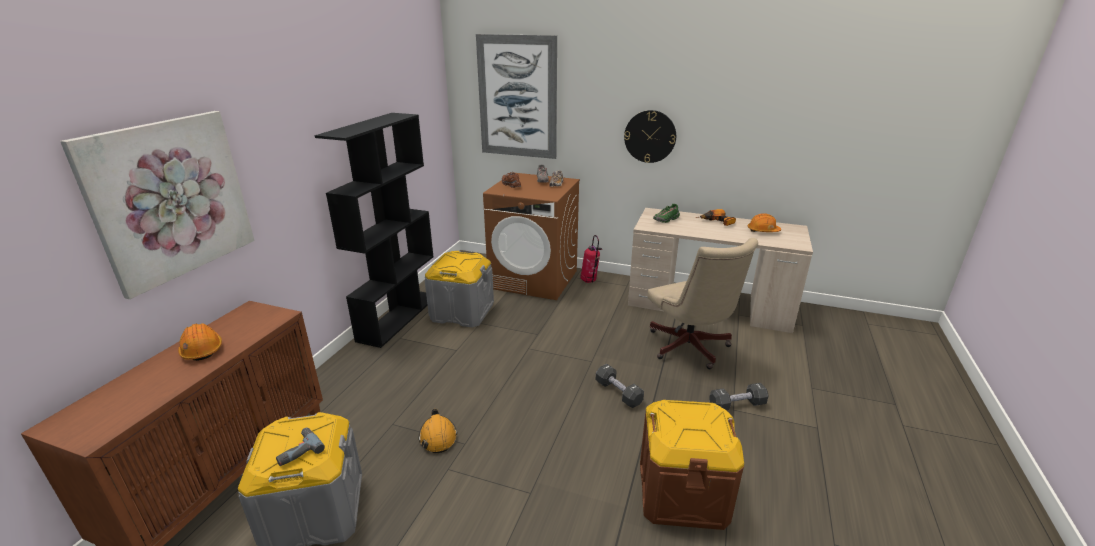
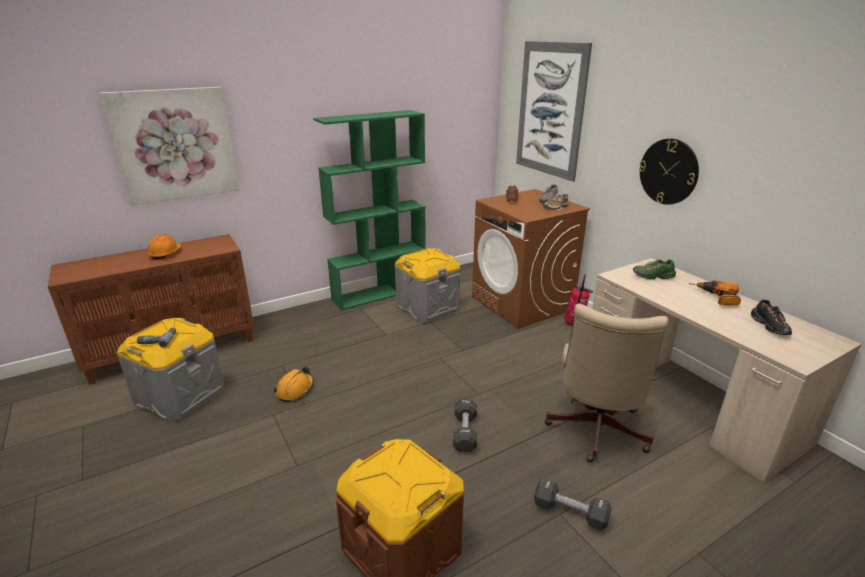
camera: 40 degrees right, 0 degrees up
(399, 317) = (379, 293): black bookcase -> green bookcase
(762, 231) = (769, 327): orange hard hat -> black shoe

